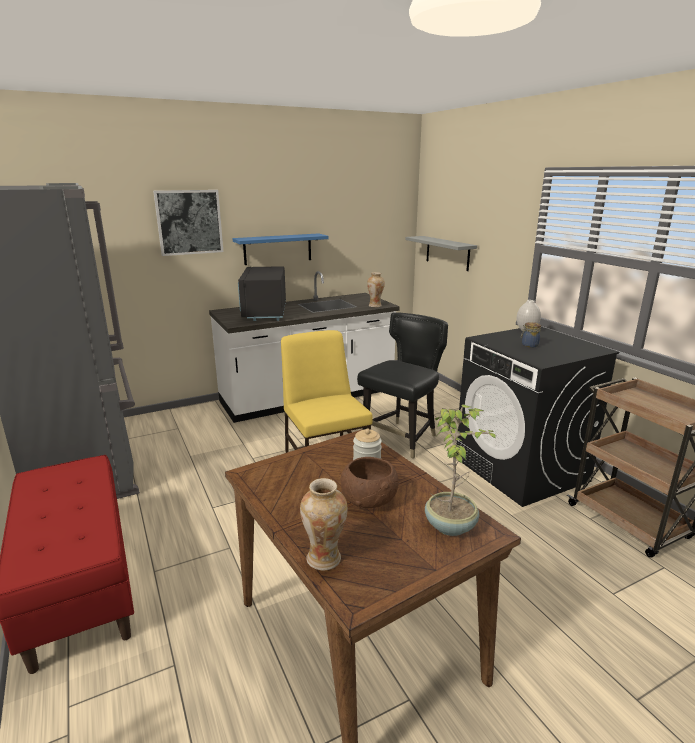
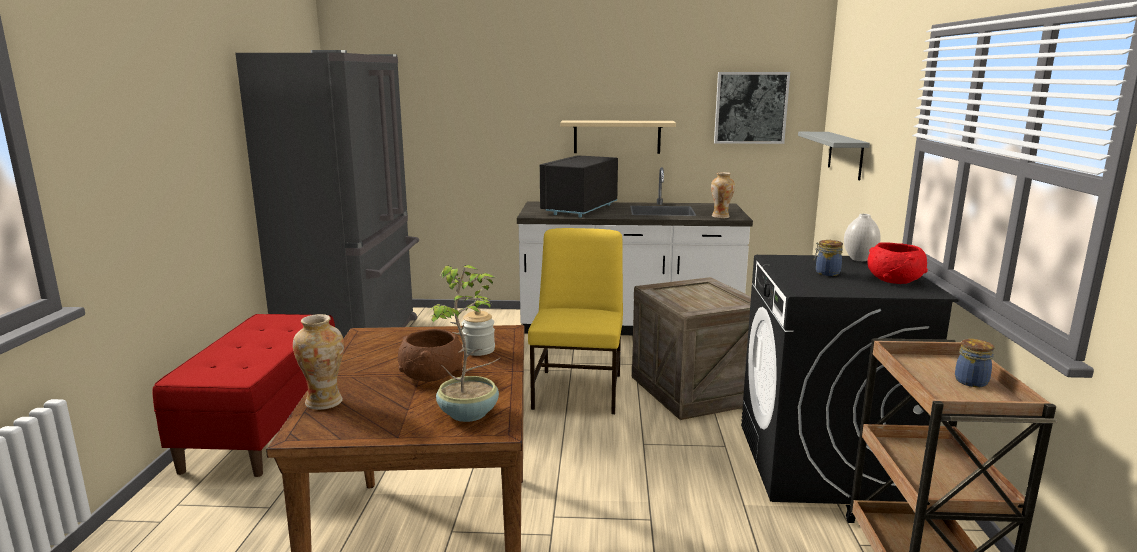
camera: 30 degrees right, 5 degrees down
(189, 222) = (514, 100): picture -> picture (750, 107)
(277, 249) = (617, 137): blue shelf -> beige shelf
(401, 439) = (694, 390): black chair -> crate
(569, 343) = (894, 280): none -> red bowl
(665, 404) = (972, 381): none -> jar

